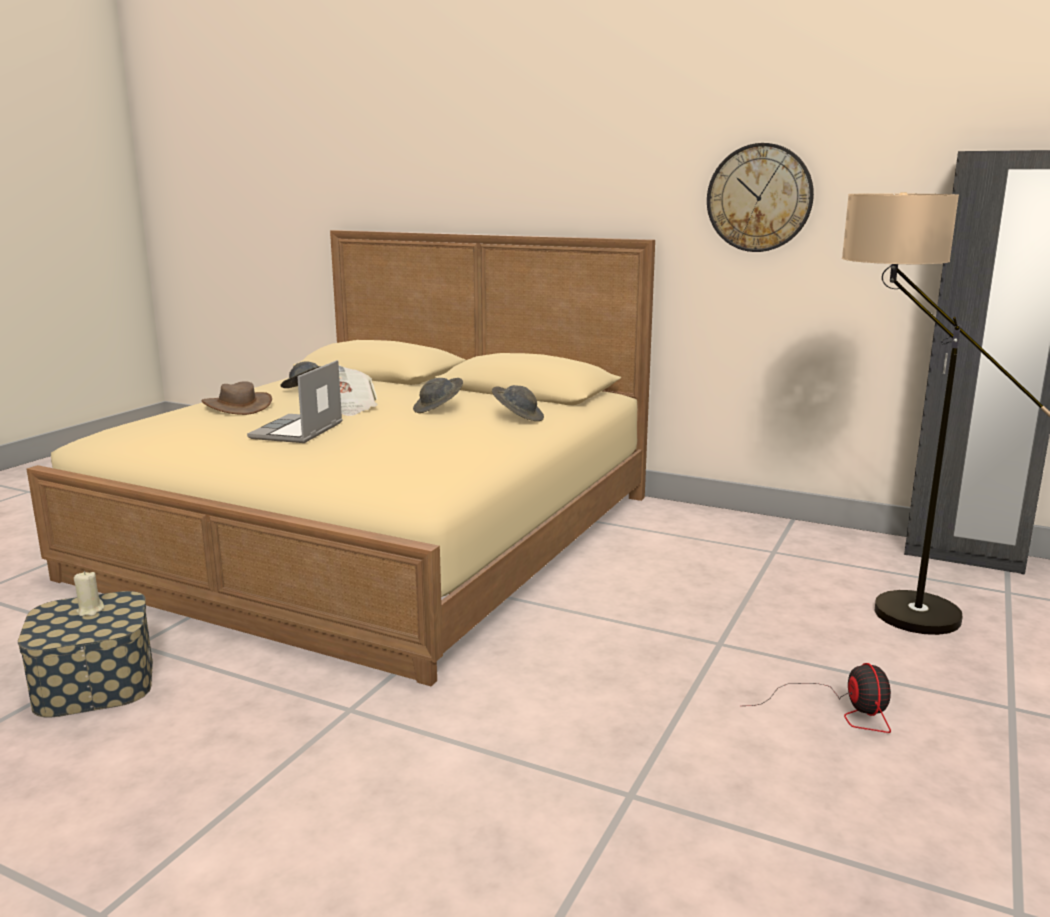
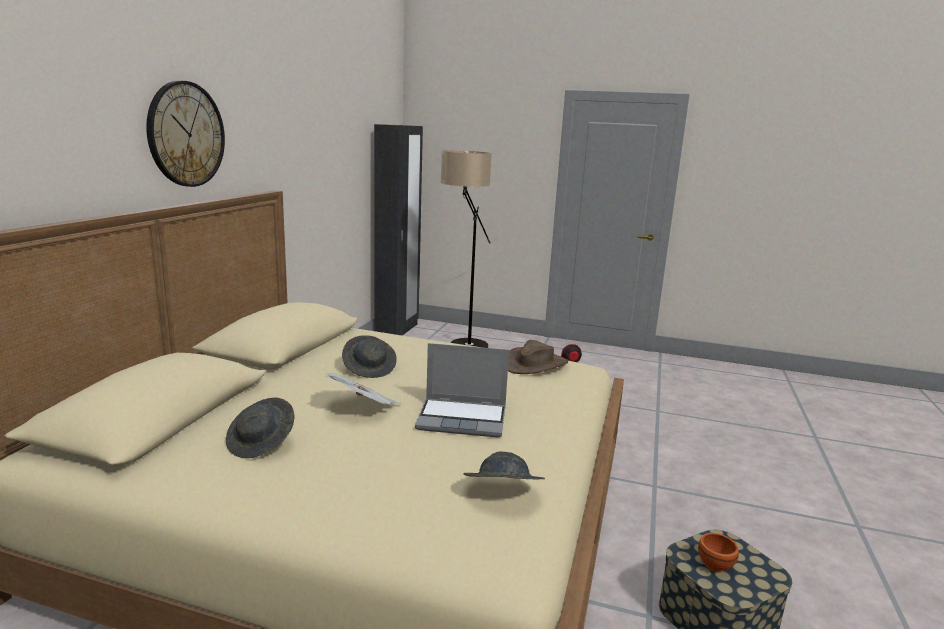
camera: 100 degrees left, 0 degrees up
(90, 610) = (715, 566): beige candle -> brown bowl
(237, 406) = (353, 474): brown hat -> brown hat (534, 364)
(518, 418) = (393, 343): grey hat -> grey hat (502, 493)
(759, 198) = (314, 152): wall clock -> wall clock (186, 134)

